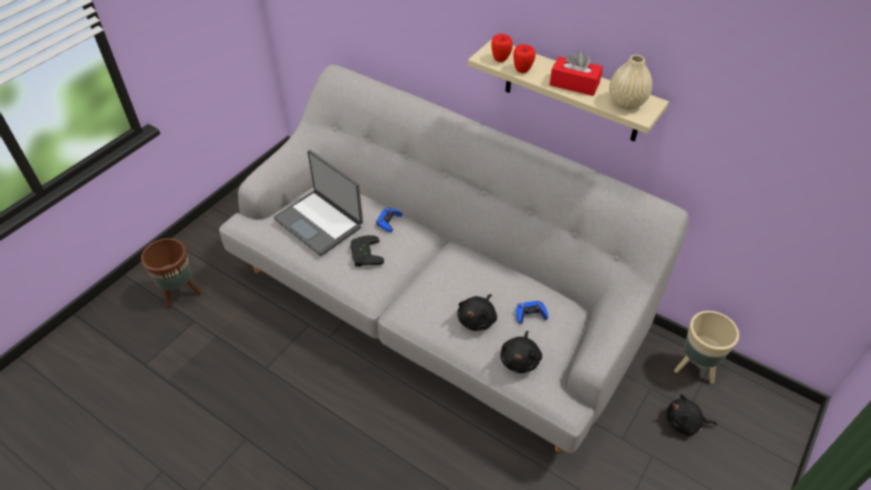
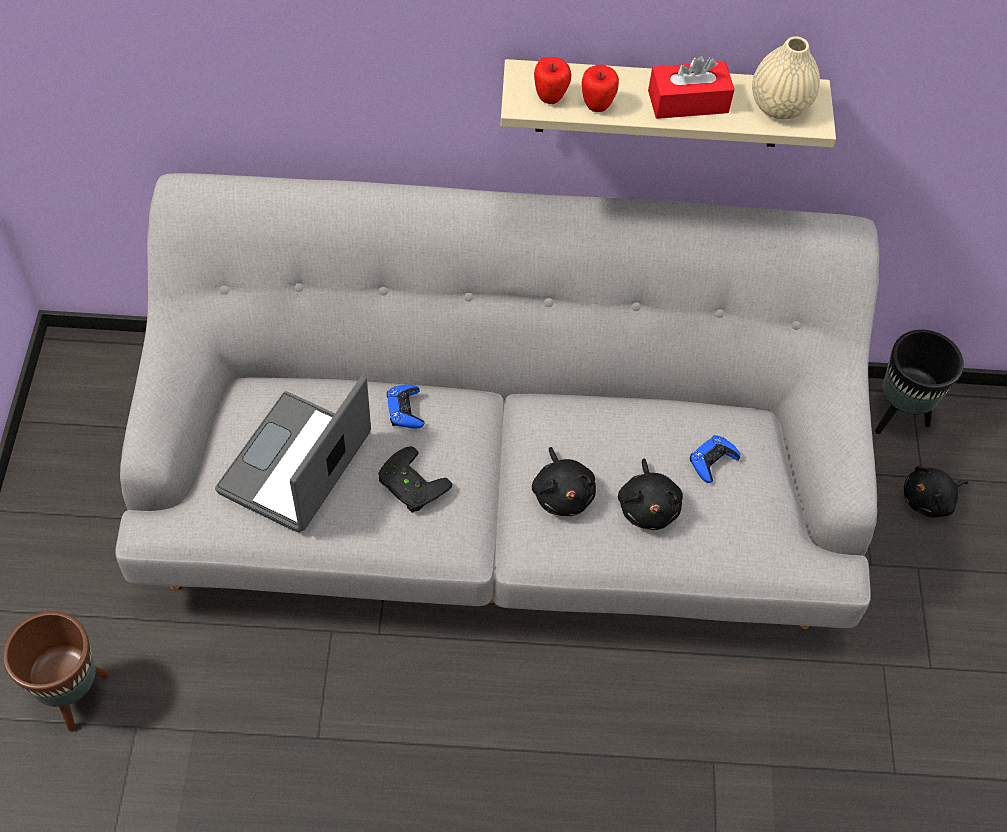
camera: 35 degrees left, 10 degrees up
(320, 222) = (297, 465): laptop -> laptop turned 105 degrees clockwise
(520, 359) = (743, 536): black plush toy -> black plush toy (562, 493)
(695, 368) = (898, 415): beige planter -> black planter

